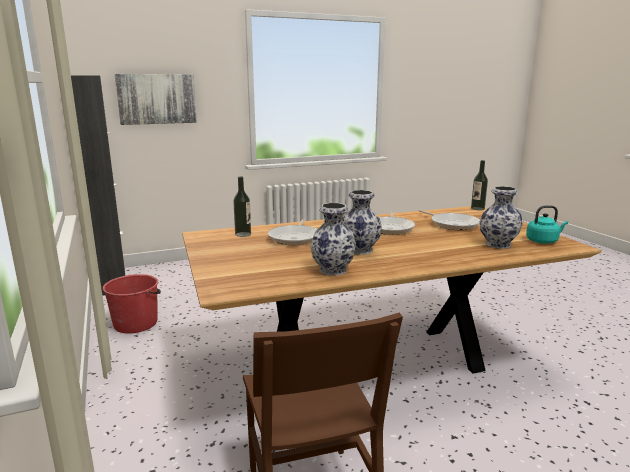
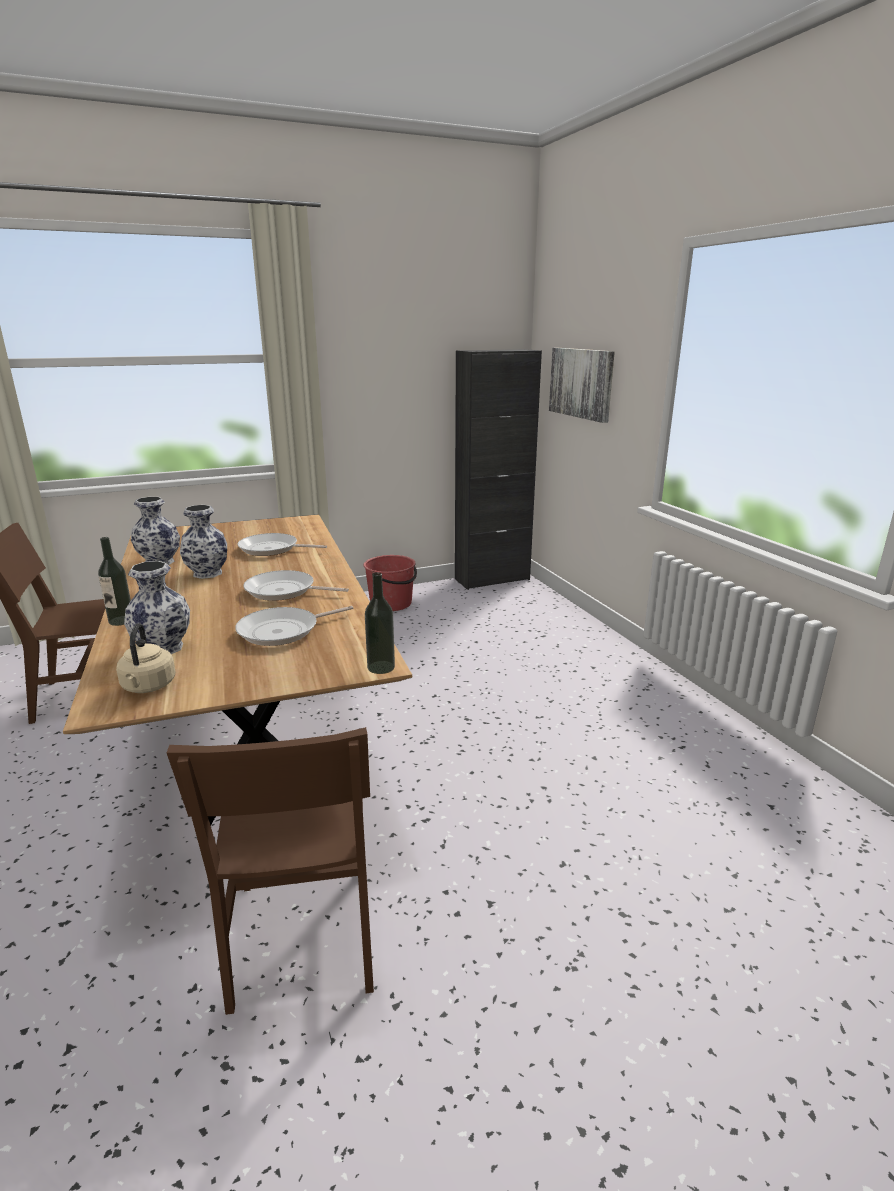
camera: 90 degrees right, 5 degrees up
(243, 234) = (297, 532): bottle -> bottle (121, 620)
(530, 329) = (302, 933): none -> brown chair
(543, 241) = (148, 687): turquoise kettle -> beige kettle

